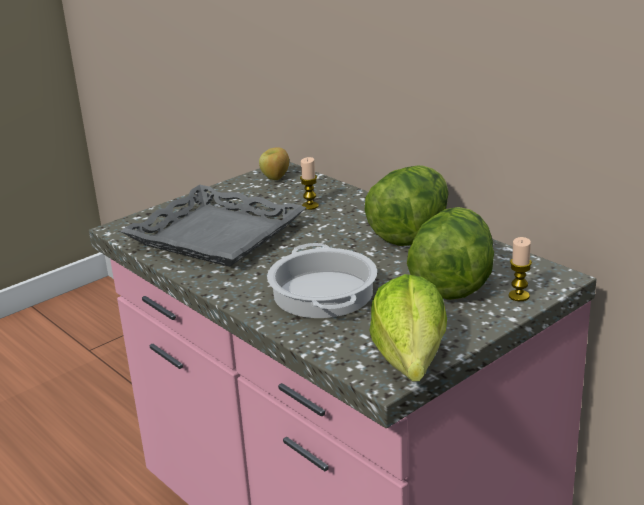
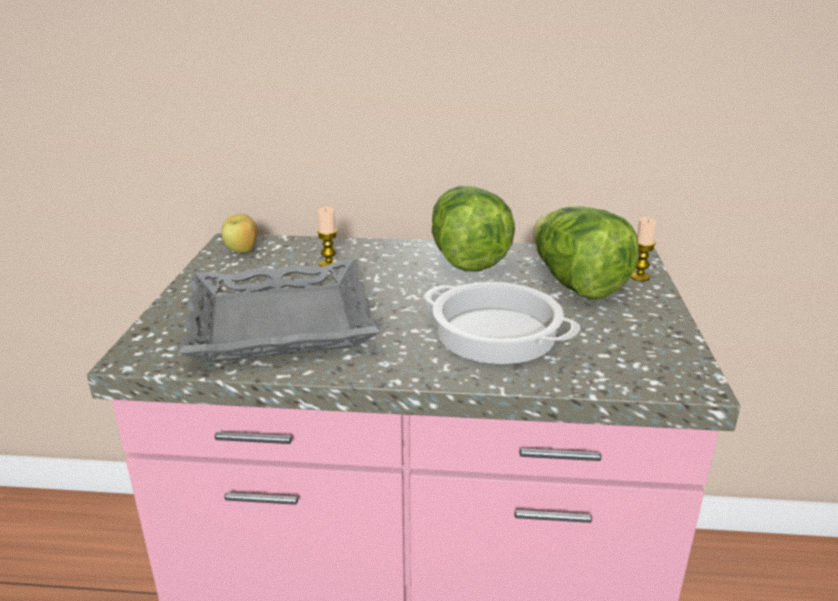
camera: 45 degrees left, 0 degrees up
(408, 368) = (691, 365): lettuce -> none

